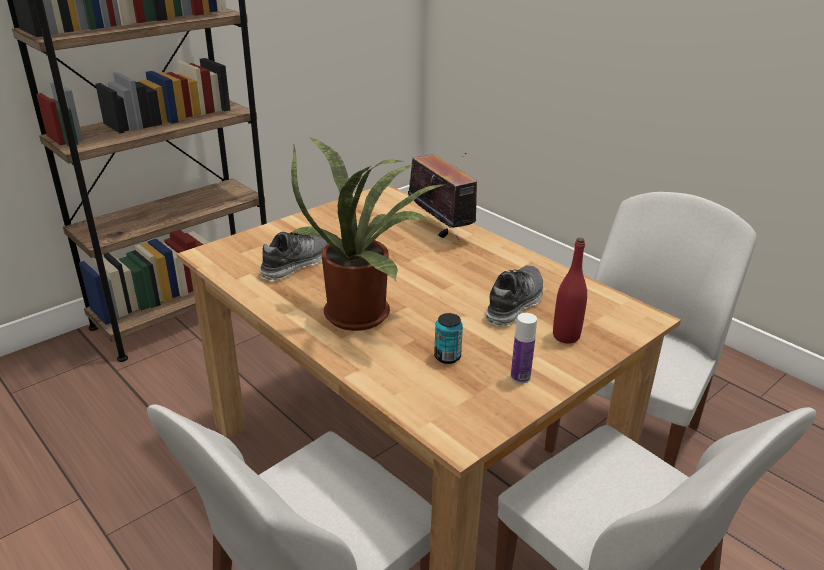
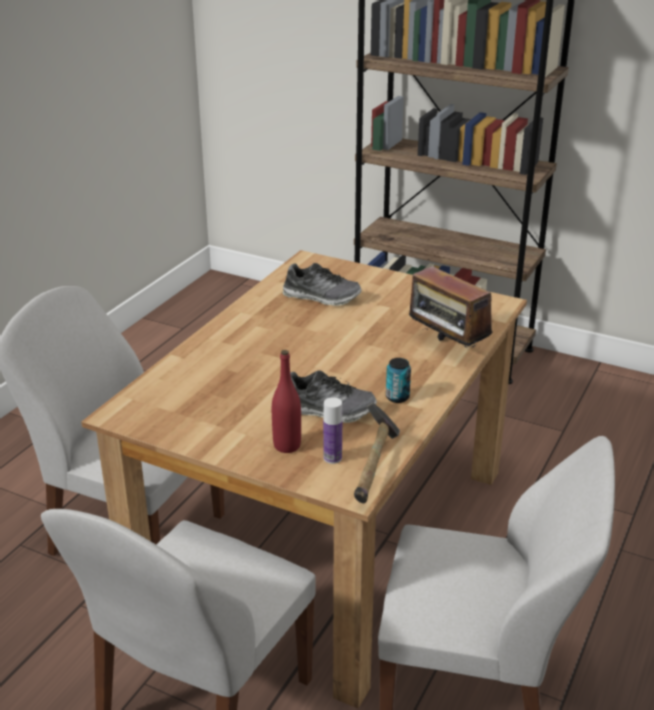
camera: 70 degrees right, 0 degrees up
(363, 313) = (262, 342): potted plant -> none
(441, 230) = (446, 348): radio -> radio turned 105 degrees clockwise
(447, 357) = (219, 391): can -> can (397, 397)
(520, 377) = (208, 430): bottle -> bottle (332, 458)
(612, 301) = (374, 467): none -> hammer

